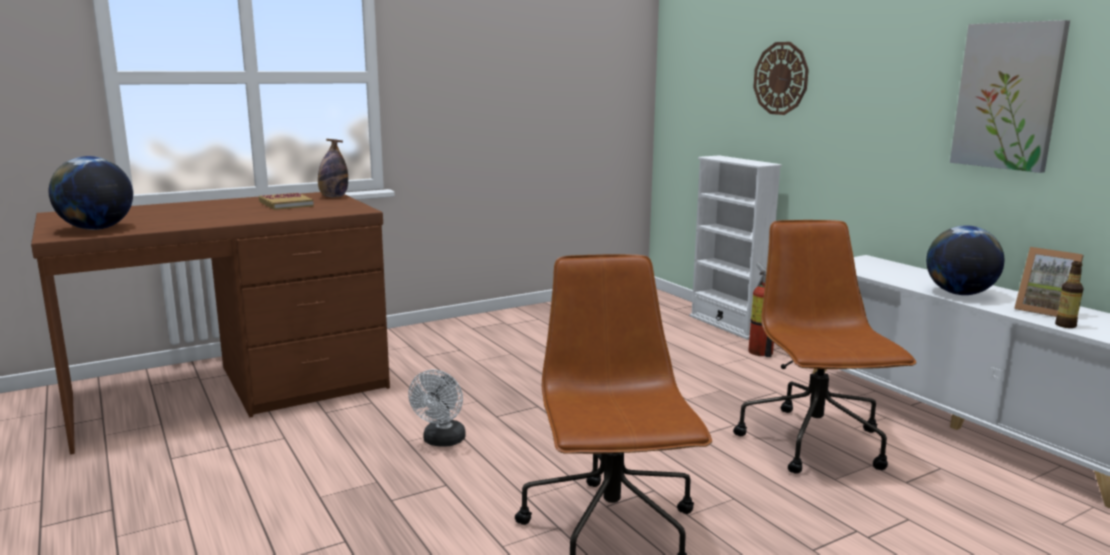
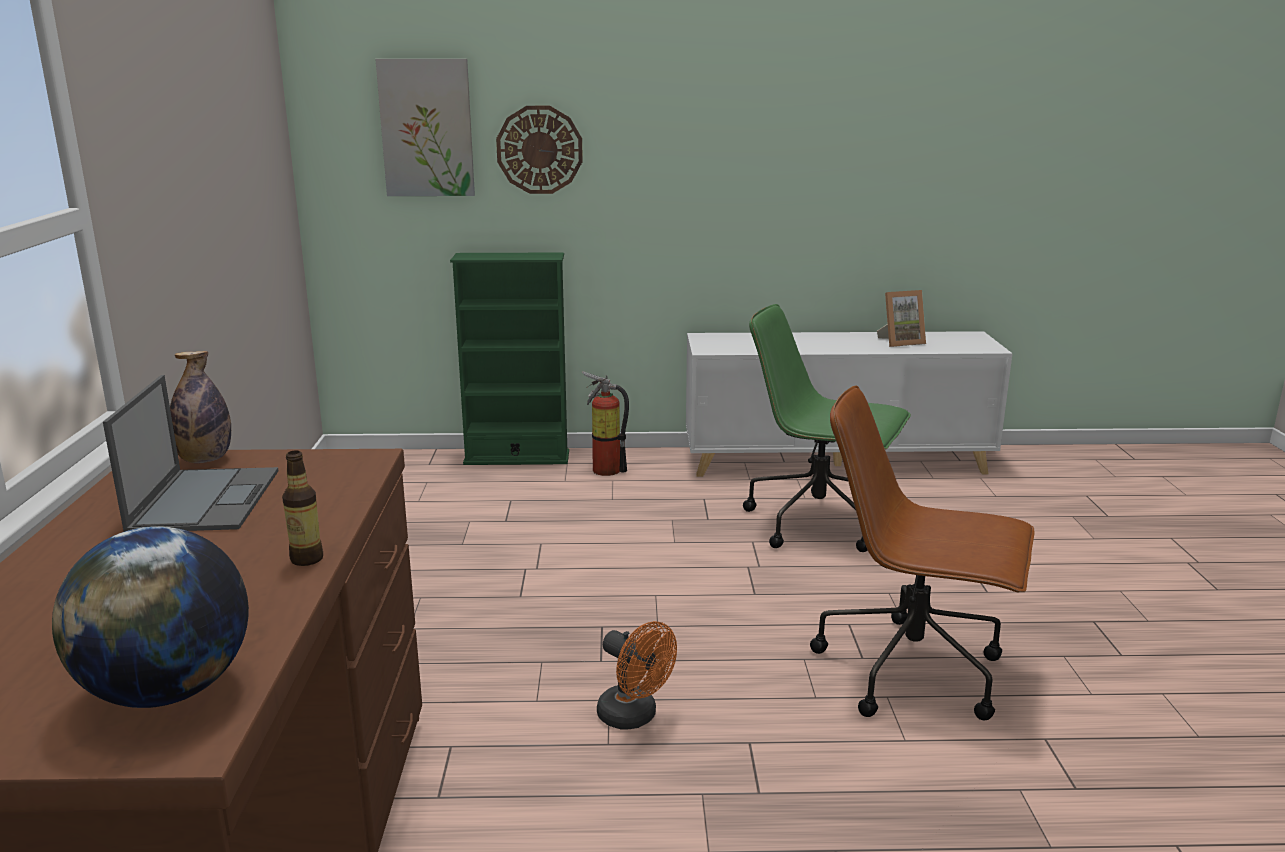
camera: 60 degrees left, 5 degrees up
(286, 204) = (205, 499): book -> laptop
(442, 441) = (634, 717): white fan -> orange fan
(727, 325) = (517, 458): white bookcase -> green bookcase
(814, 443) = (819, 523): brown office chair -> green office chair
(959, 294) = (836, 346): globe -> none
(1008, 96) = (817, 161): picture -> picture (427, 128)
(1065, 325) = (937, 349): bottle -> bottle (307, 559)

